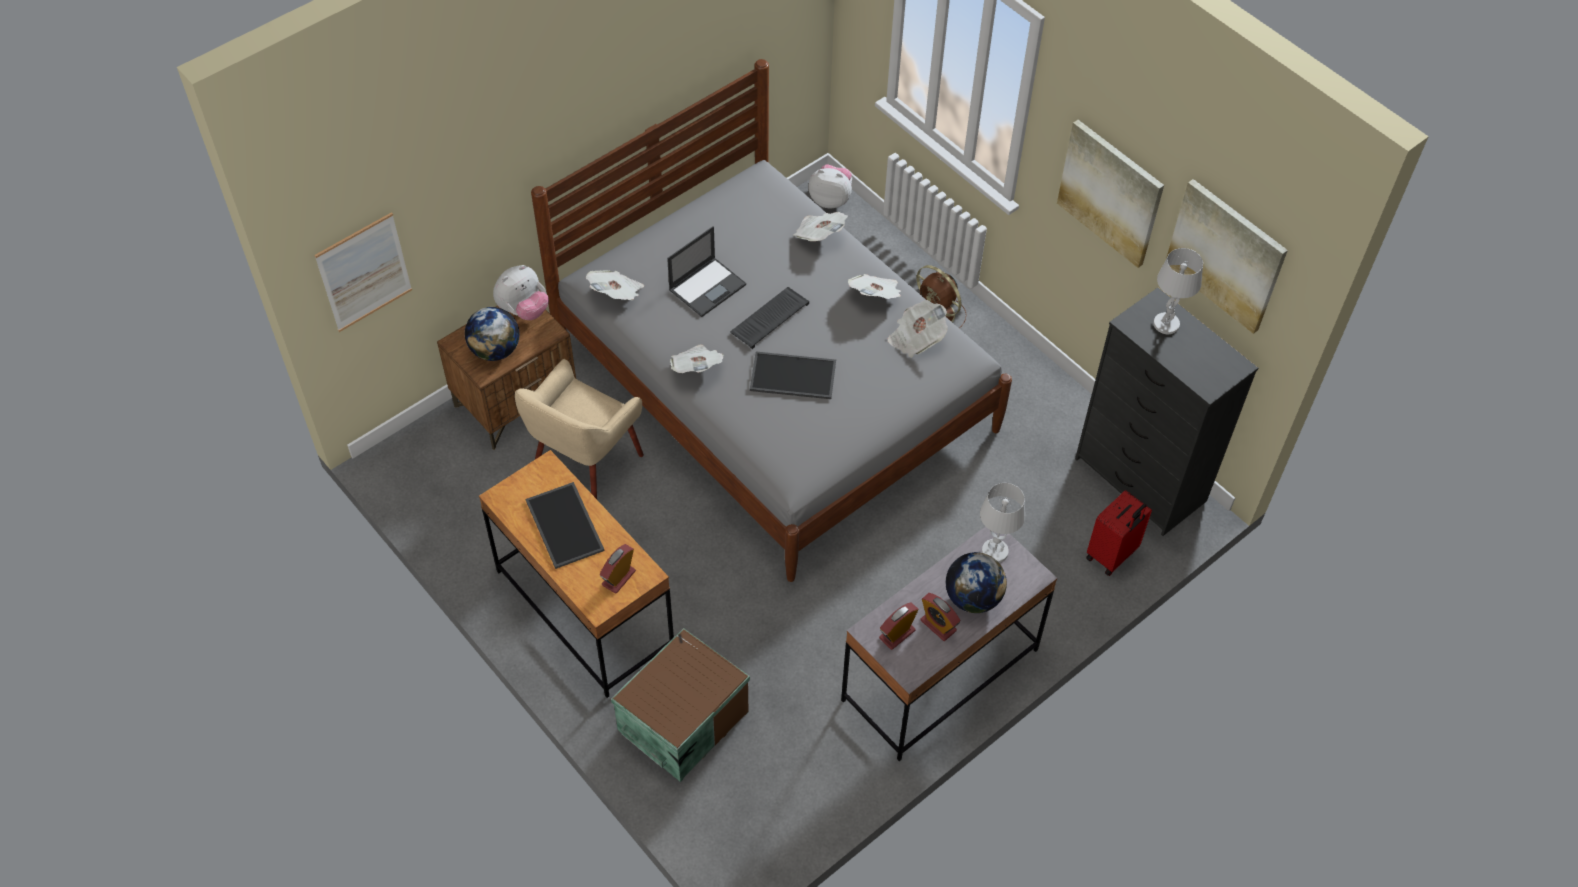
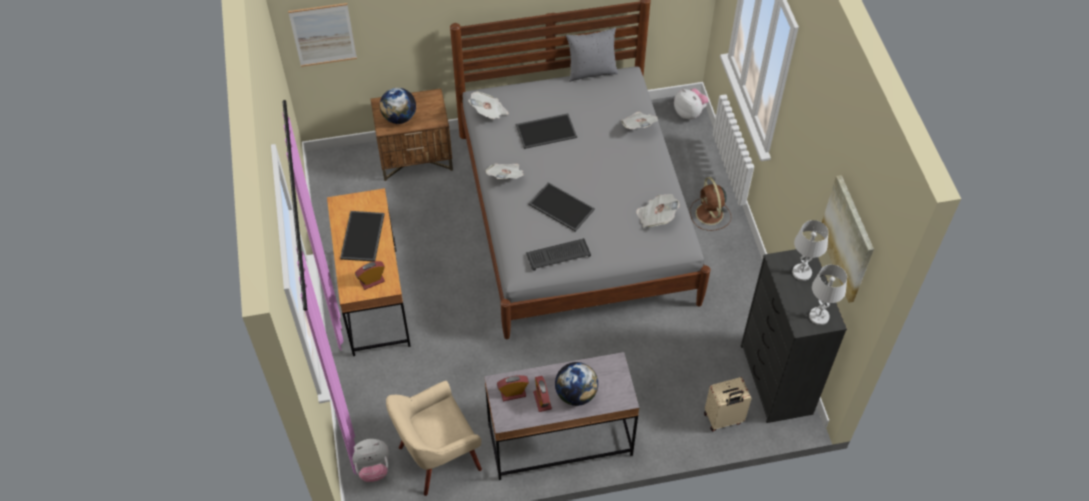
camera: 30 degrees right, 0 degrees up
(523, 310) = (431, 100): plush toy -> plush toy (373, 468)
(585, 464) = (431, 212): beige armchair -> beige armchair (438, 457)
(681, 720) = (386, 390): brown storage box -> none
(708, 287) = (546, 130): laptop -> tray
(712, 189) = (591, 71): none -> grey pillow
(769, 317) = (571, 165): keyboard -> keyboard (558, 254)
(876, 295) = (648, 179): newspaper -> none
(994, 551) = (610, 372): white table lamp -> white table lamp (818, 316)
(1110, 192) = (807, 167): picture -> none
(1112, 555) = (723, 419): red suitcase -> beige suitcase

